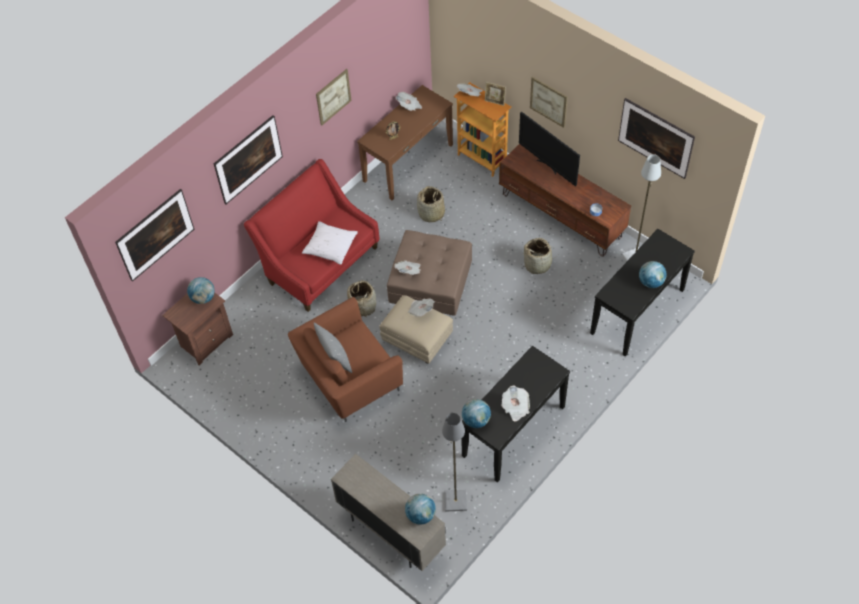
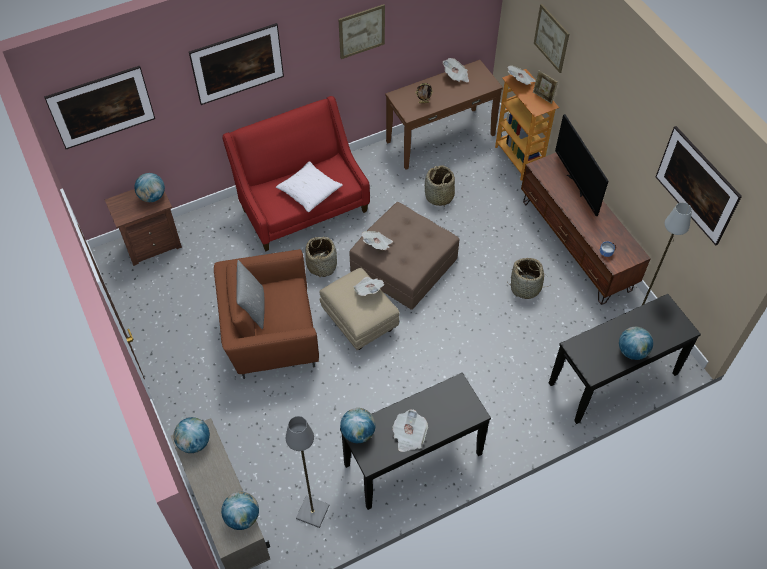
camera: 20 degrees right, 0 degrees up
(353, 476) = (194, 442): none -> globe
(548, 102) = (596, 111): picture -> picture (551, 38)

